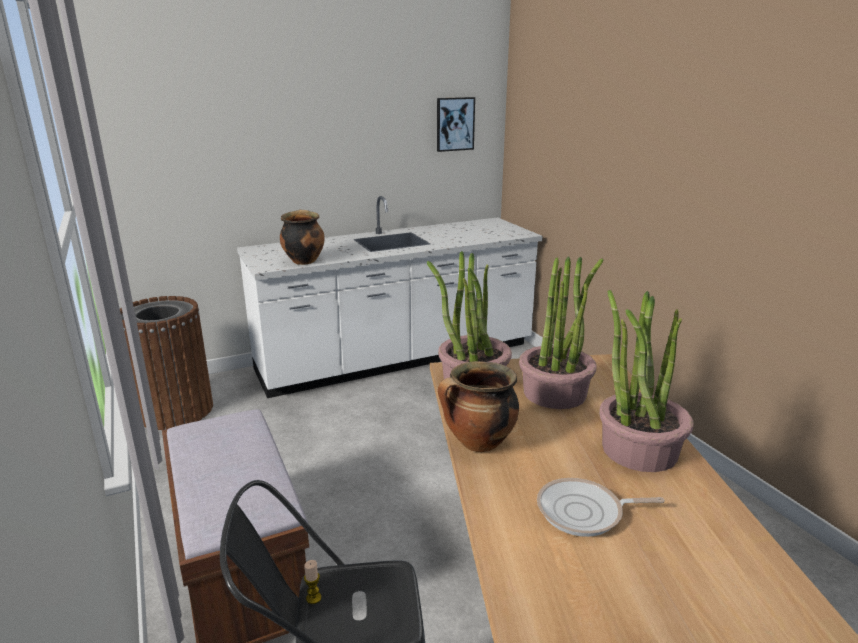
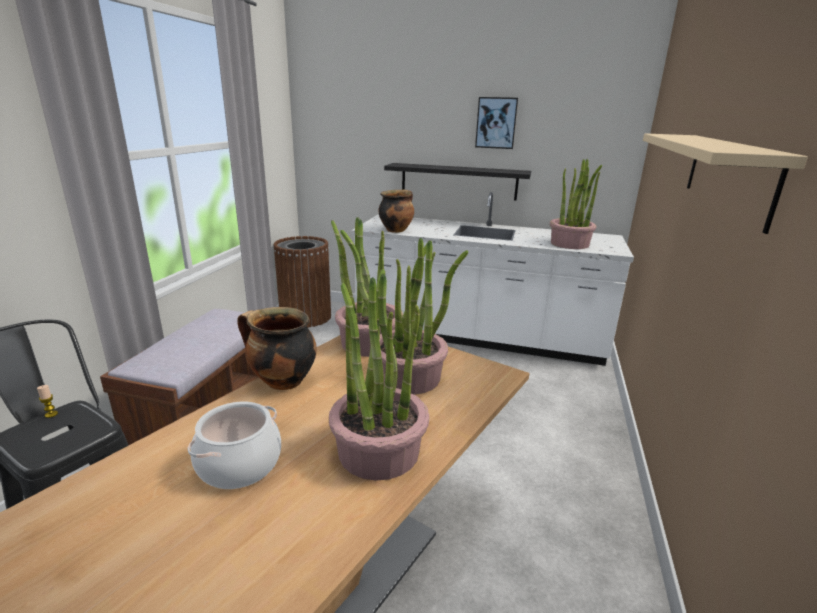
camera: 40 degrees right, 0 degrees up
(333, 189) = (458, 181): none -> black shelf
(455, 124) = (586, 135): picture -> picture (496, 123)
(480, 235) = (569, 244): none -> potted plant
(584, 512) = (239, 465): frying pan -> cooking pot
(691, 160) = (727, 175): none -> beige shelf

